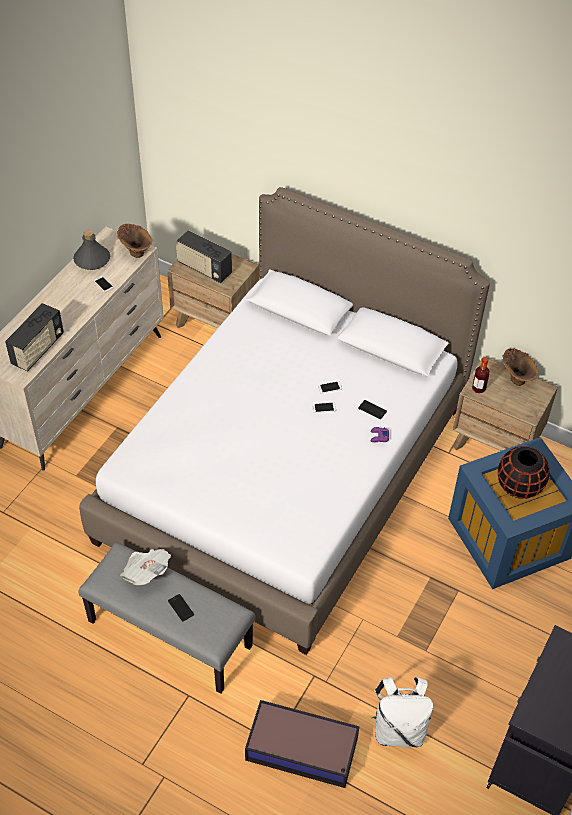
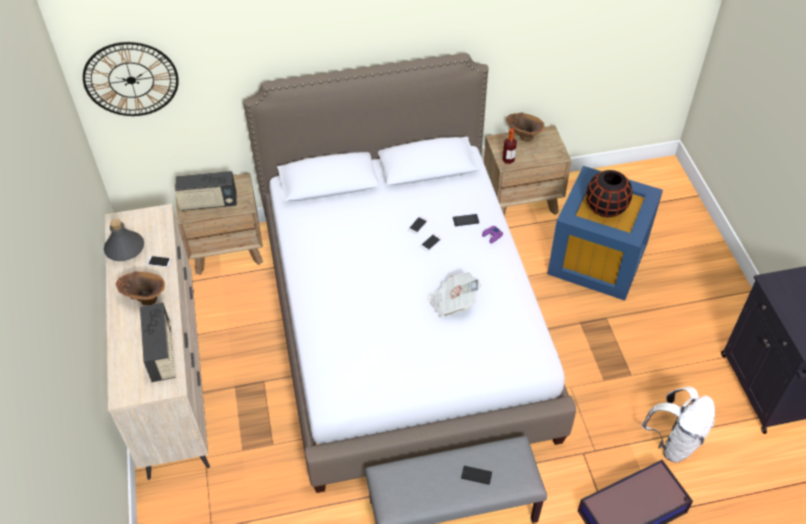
camera: 40 degrees left, 0 degrees up
(136, 251) = (156, 217): brown vase -> brown vase (145, 298)
(146, 572) = (420, 470): newspaper -> newspaper (453, 302)
(181, 128) = (131, 80): none -> wall clock

